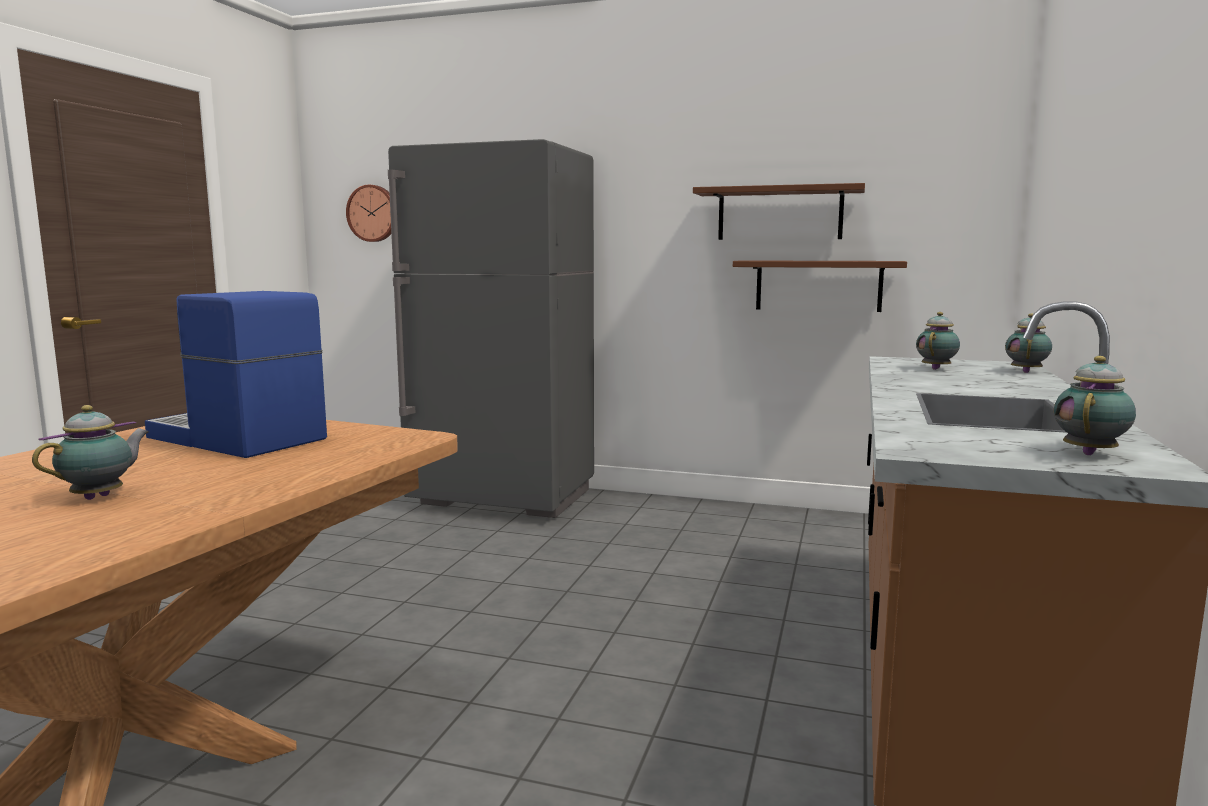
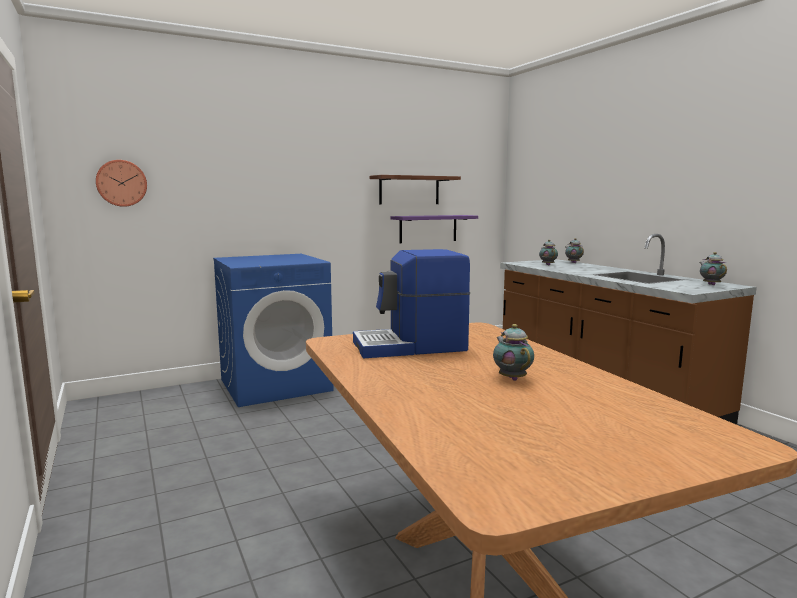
camera: 45 degrees left, 0 degrees up
(503, 500) = (276, 385): grey fridge -> blue washing machine
(818, 285) = (428, 228): brown shelf -> purple shelf

